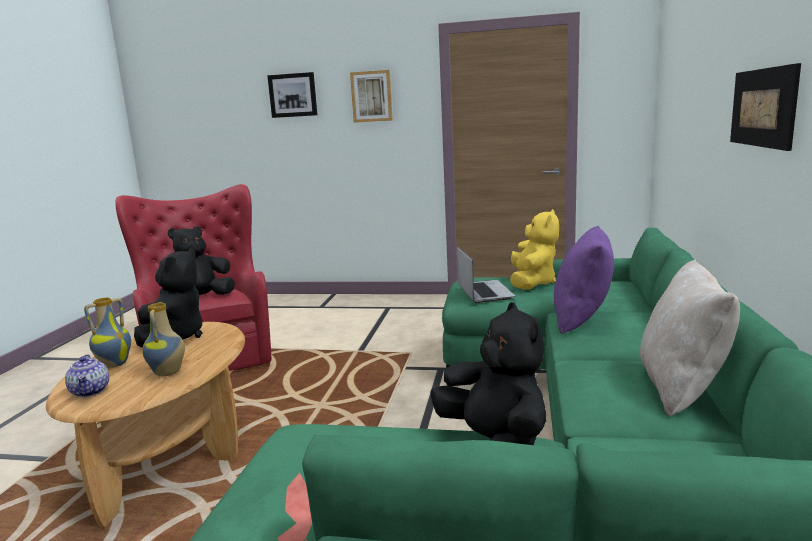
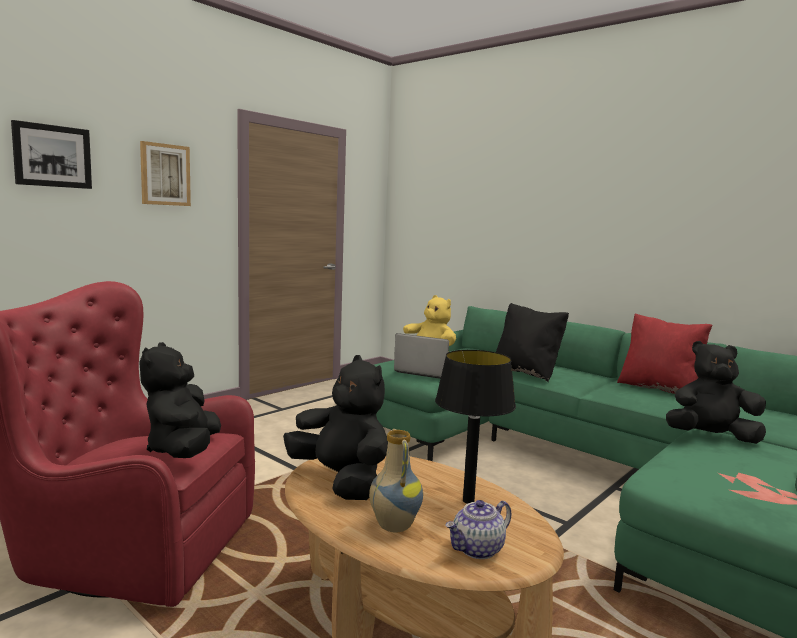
camera: 60 degrees left, 5 degrees down
(90, 391) = (477, 549): teapot -> teapot turned 135 degrees clockwise
(169, 373) = (469, 501): vase -> black table lamp
(582, 319) = (526, 372): purple pillow -> black pillow
(682, 388) = (659, 388): beige pillow -> red pillow
(762, 107) = (603, 225): picture -> none

